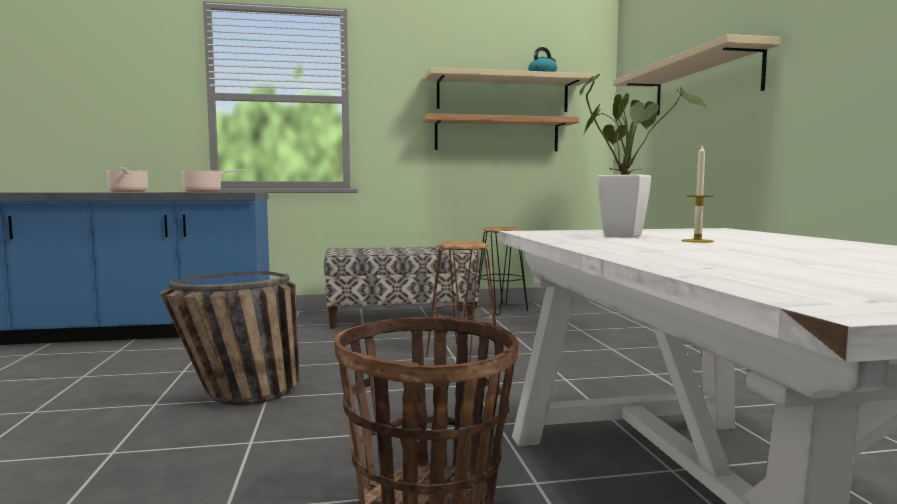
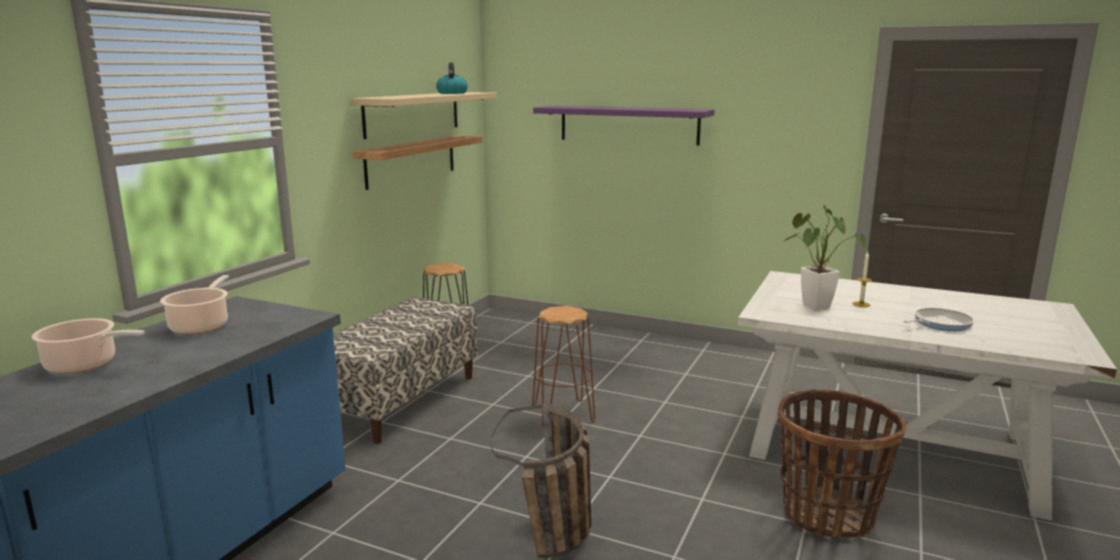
camera: 55 degrees left, 10 degrees up
(704, 83) = (628, 125): beige shelf -> purple shelf
(726, 256) = (939, 323): none -> frying pan

